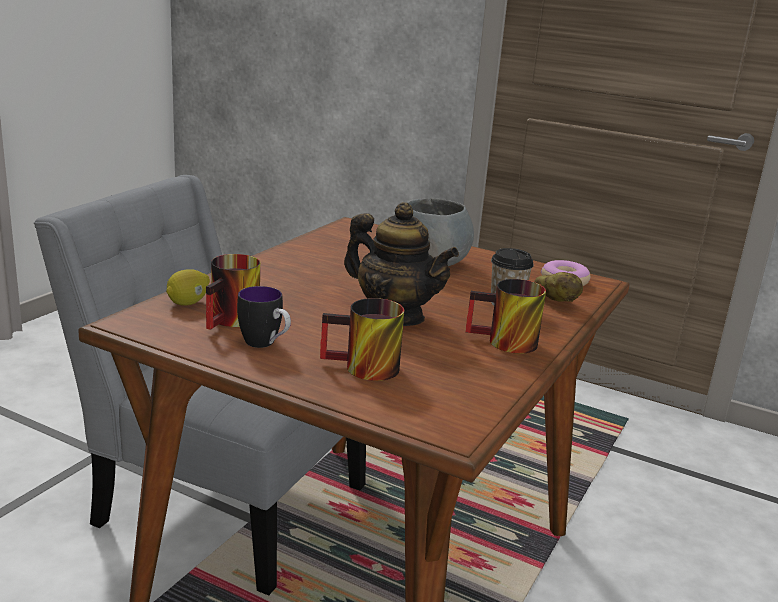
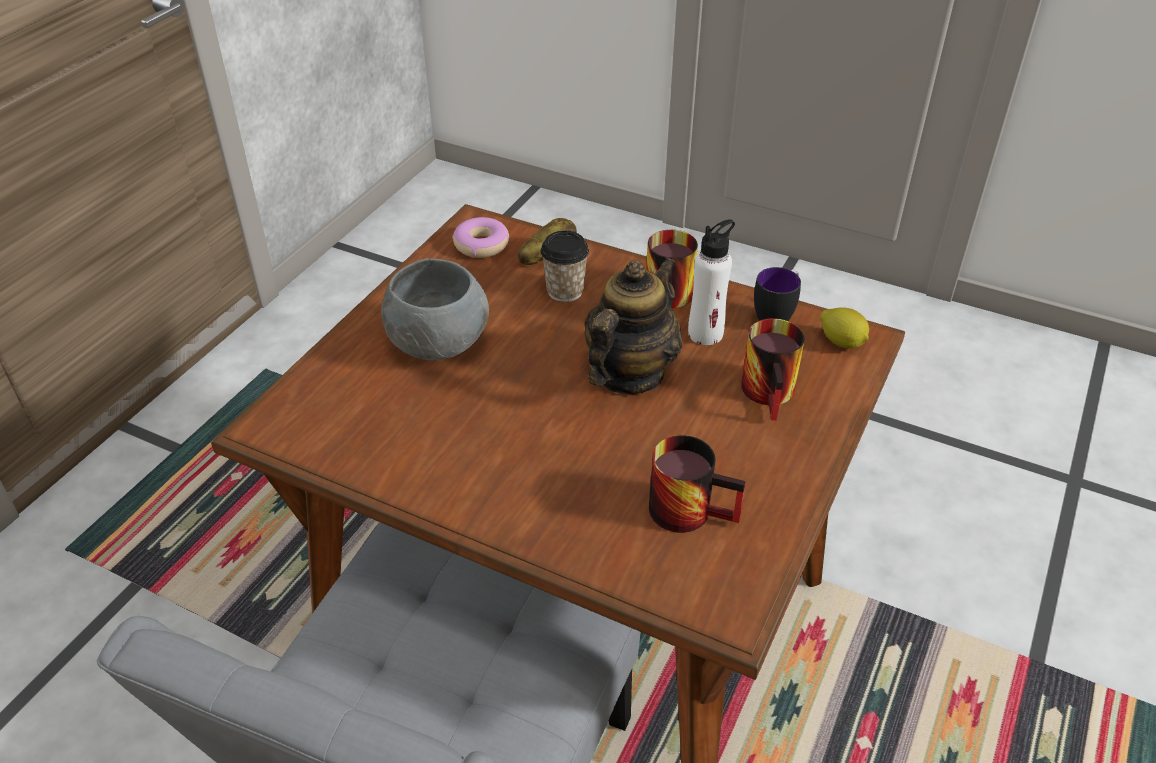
camera: 90 degrees left, 20 degrees up
(188, 303) = (649, 564): lemon -> lemon (842, 342)
(265, 345) = (746, 472): mug -> mug (776, 317)
(452, 351) = (705, 334): none -> white bottle

